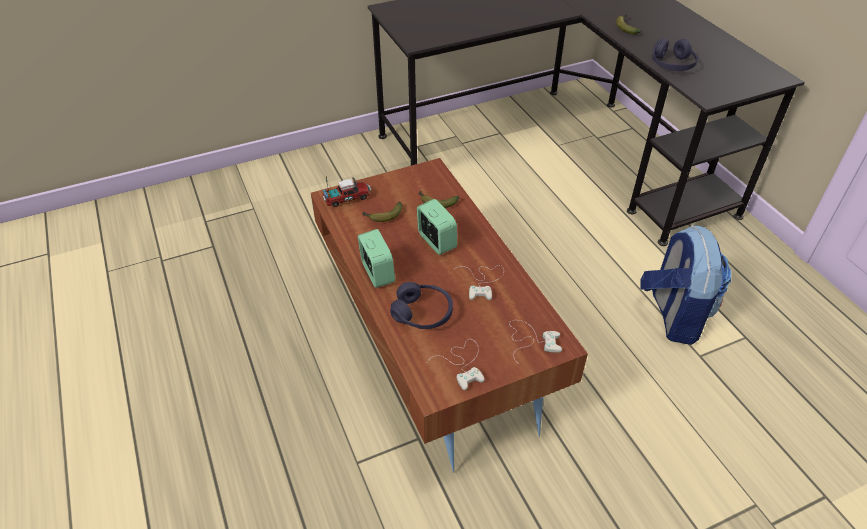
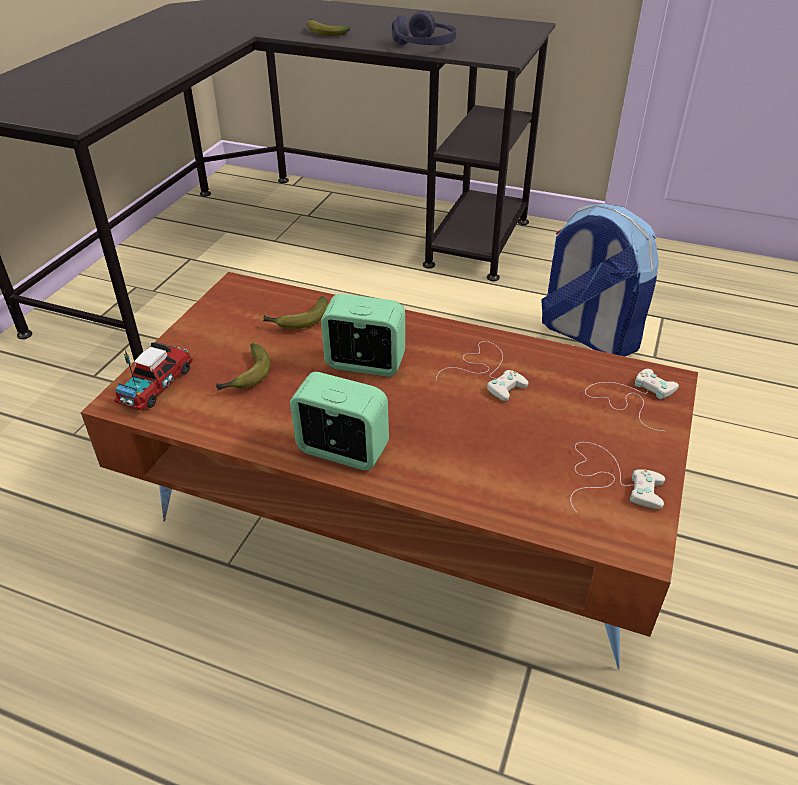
camera: 45 degrees left, 5 degrees down
(422, 313) = (475, 457): purple headphones -> none

